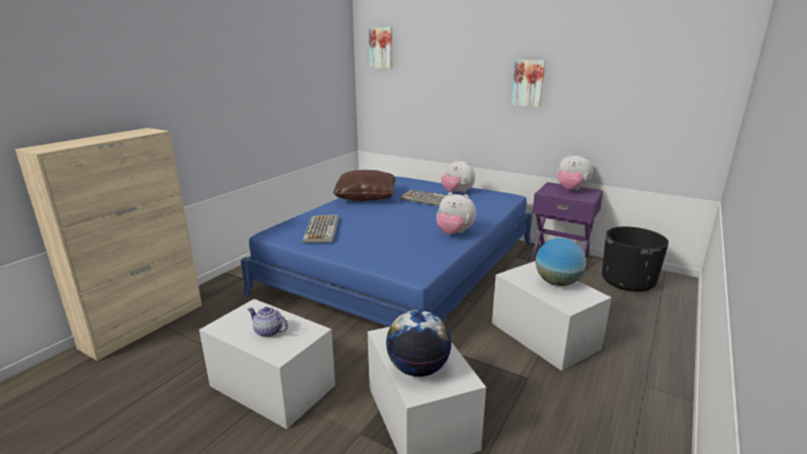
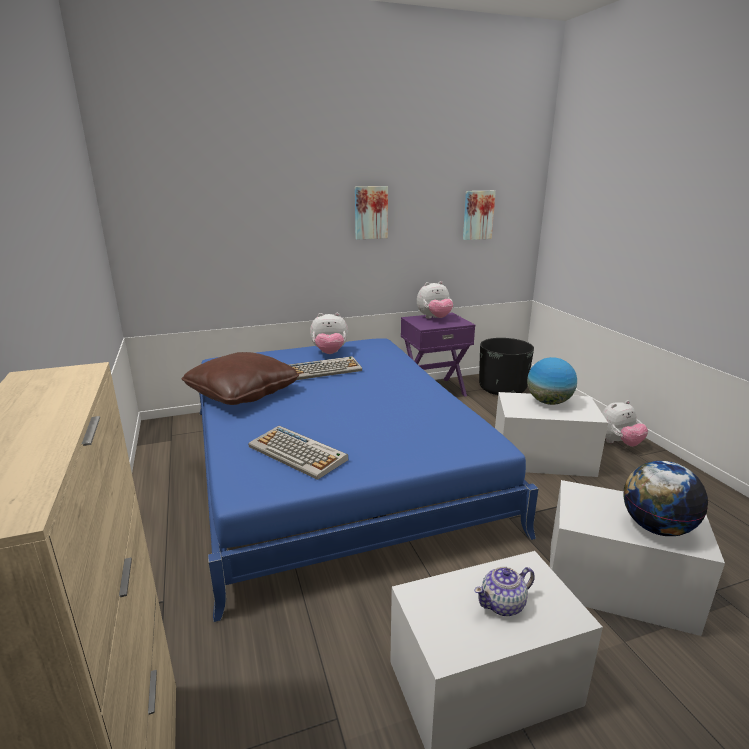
camera: 50 degrees left, 0 degrees up
(381, 47) = (151, 175): picture -> picture (477, 215)
(454, 233) = (422, 393): plush toy -> plush toy (618, 443)

